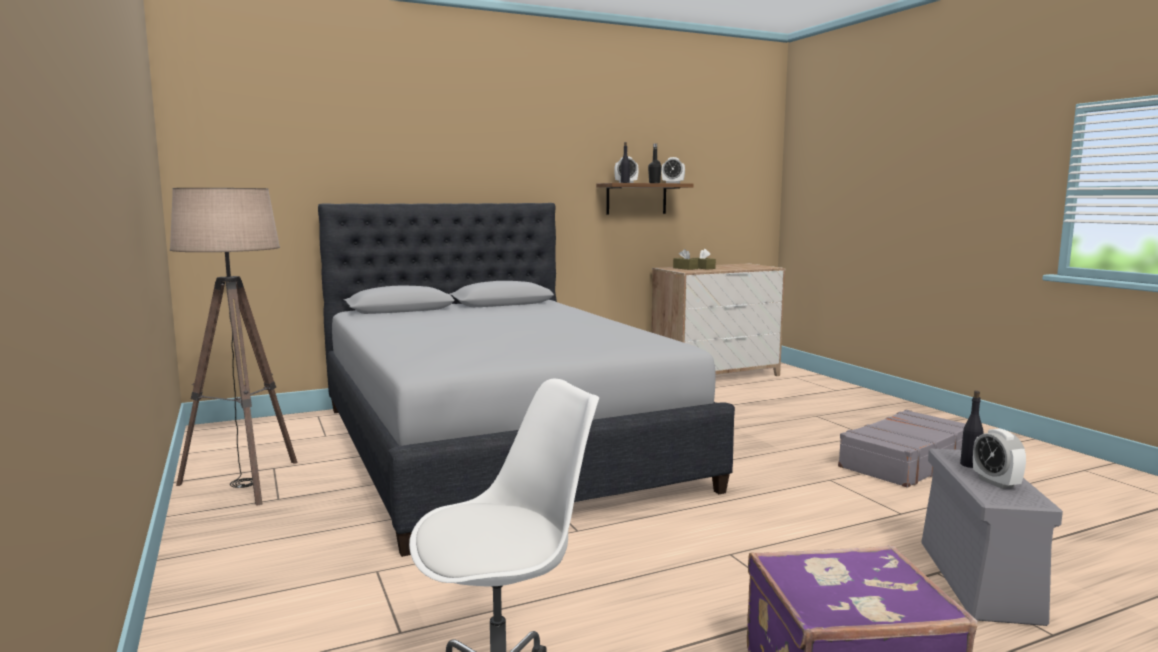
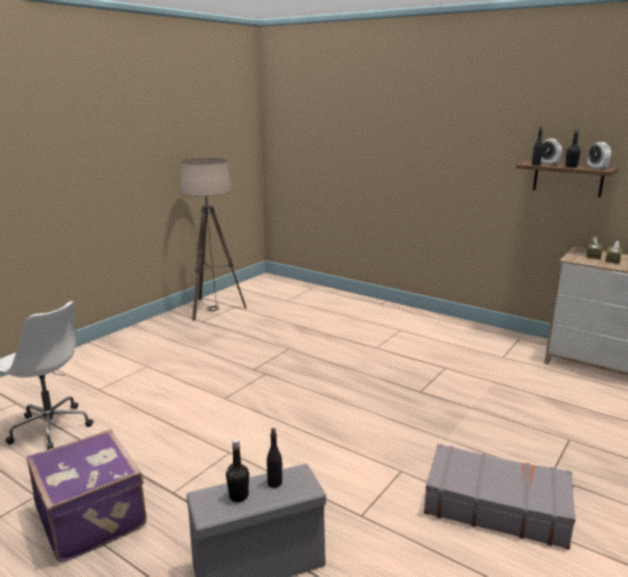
camera: 60 degrees right, 10 degrees up
(498, 445) = (325, 341): grey bed -> none
(996, 482) = (238, 496): alarm clock -> black bottle

